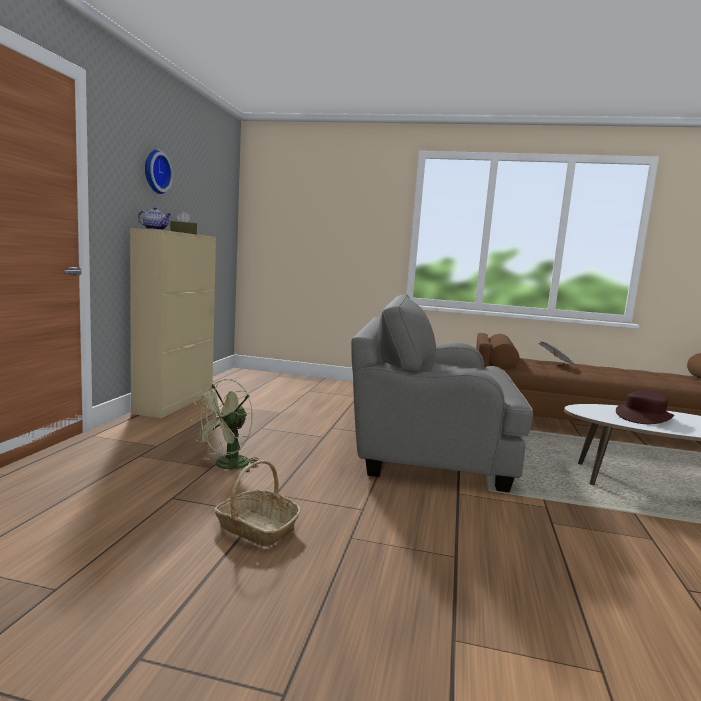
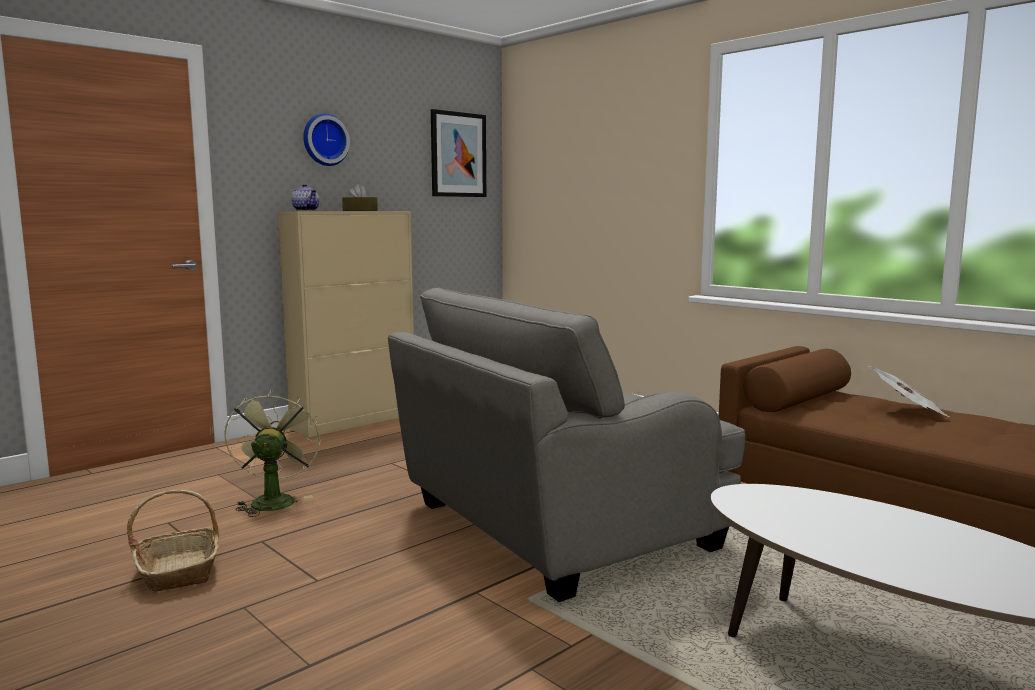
camera: 35 degrees right, 0 degrees up
(220, 196) = (458, 155): none -> picture
(226, 466) = (273, 500): green fan -> green fan turned 105 degrees clockwise
(428, 450) = (553, 527): grey armchair -> grey armchair turned 75 degrees counterclockwise
(644, 416) = (856, 525): brown hat -> none

